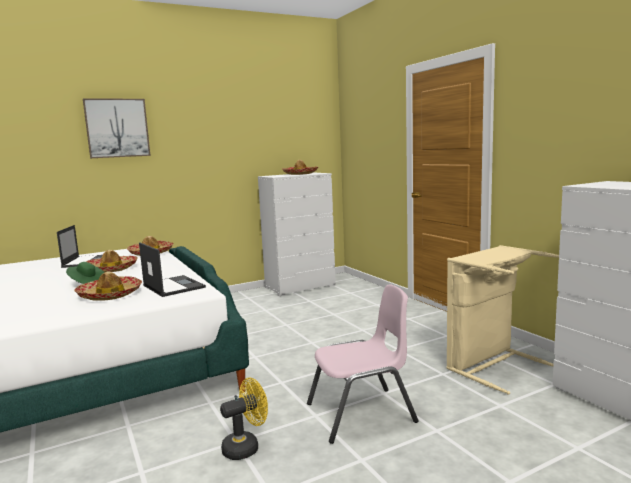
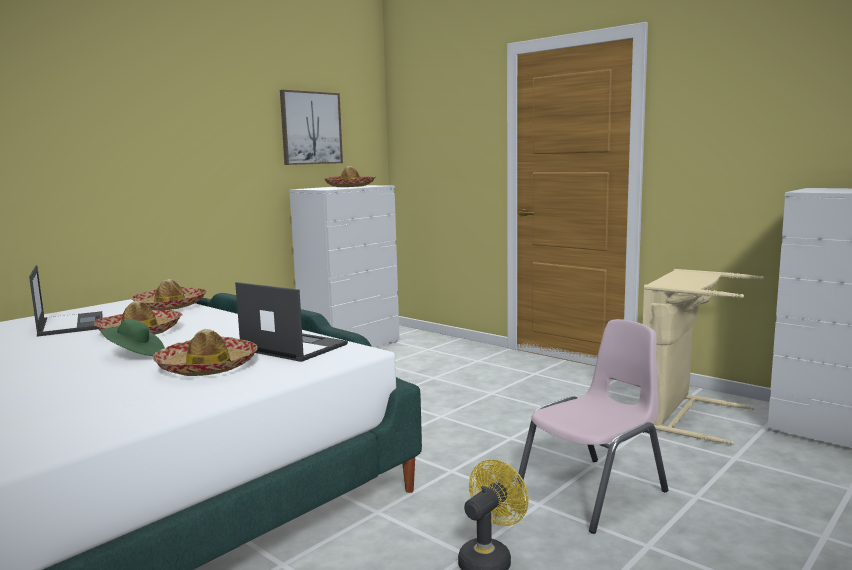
camera: 20 degrees left, 0 degrees up
(117, 128) = (87, 108): picture -> picture (311, 128)

